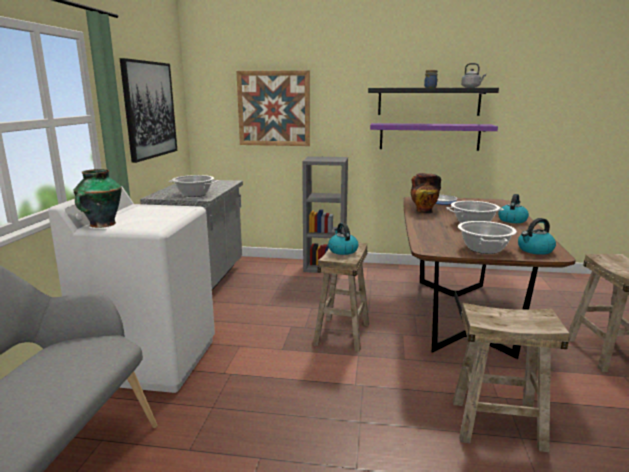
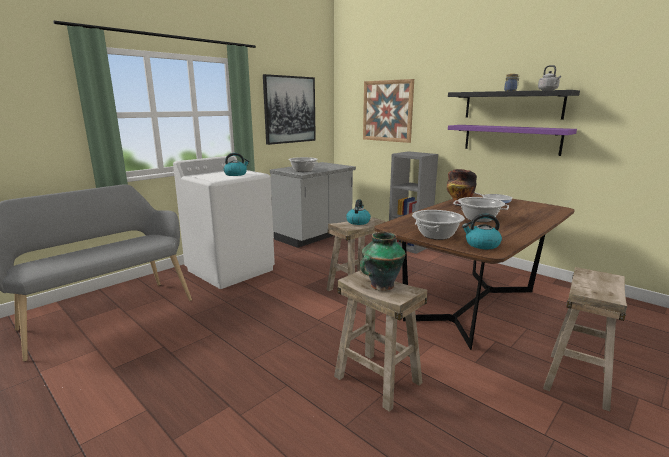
camera: 35 degrees right, 0 degrees up
(101, 225) = (197, 175): vase -> vase (381, 286)
(512, 220) = (527, 223): kettle -> kettle (236, 174)

